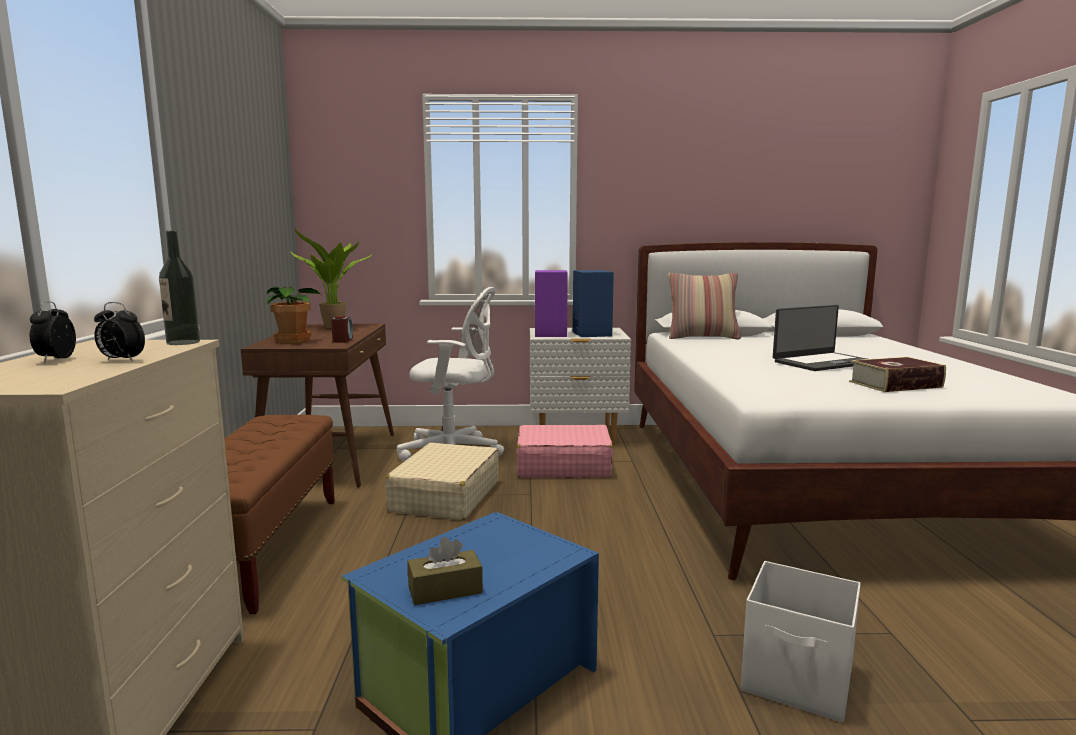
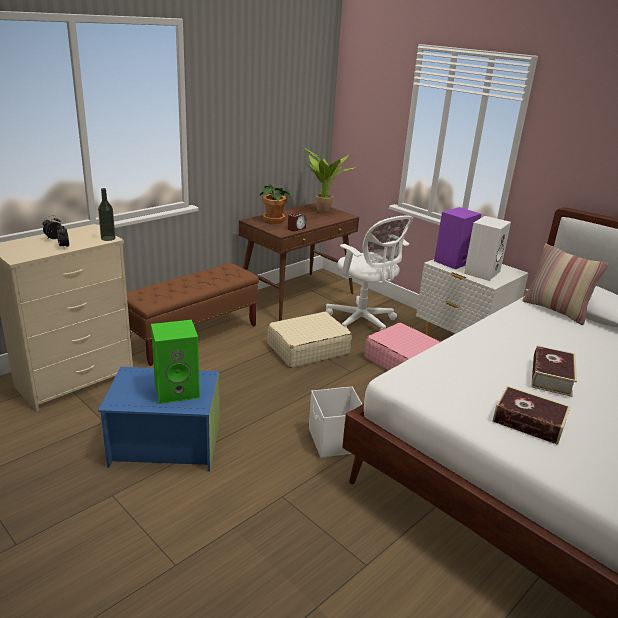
camera: 45 degrees right, 15 degrees up
(445, 590) = (133, 393): brown tissue box -> none
(498, 552) = (178, 390): none -> green speaker
(590, 334) = (481, 272): blue speaker -> white speaker
(798, 681) = (272, 540): white storage box -> white storage box (334, 441)
(822, 362) = (551, 377): laptop -> book

